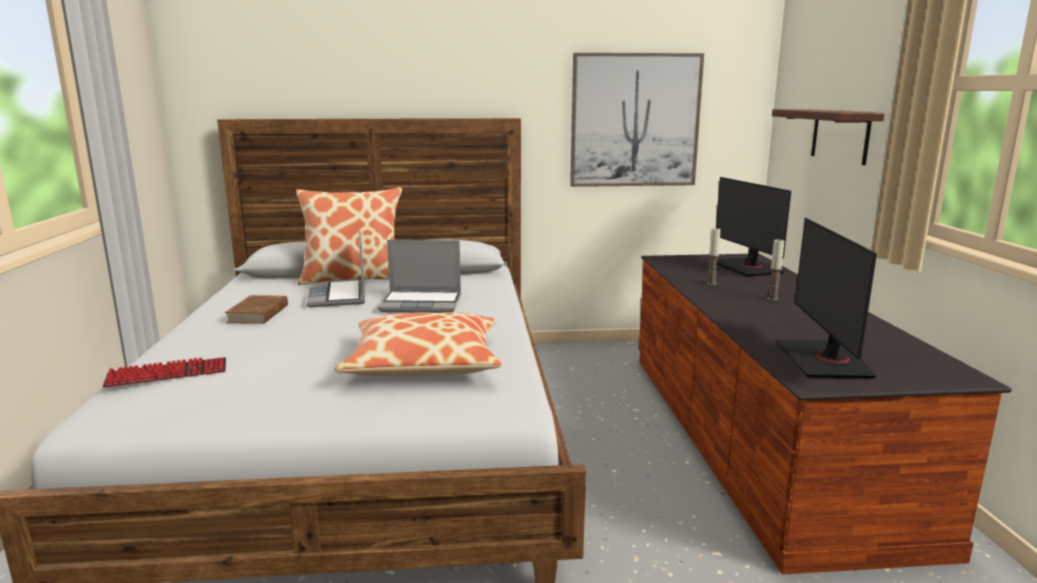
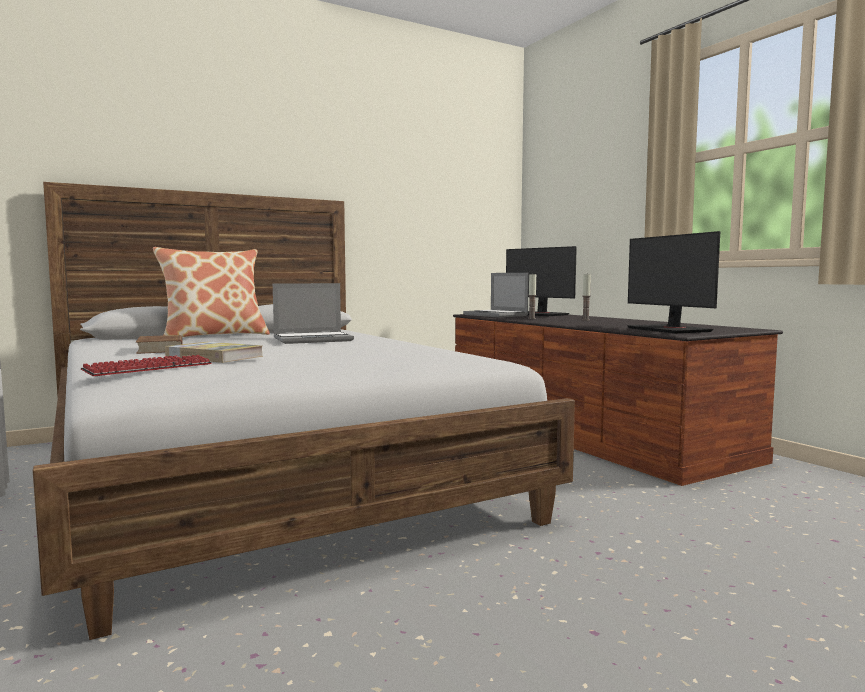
camera: 25 degrees left, 10 degrees down
(256, 349) = (214, 356): none -> book
(339, 296) = (223, 340): laptop -> laptop (496, 315)
(424, 363) = (385, 355): pillow -> none
(634, 120) = (429, 210): picture -> none
(840, 135) = (592, 212): shelf -> none

